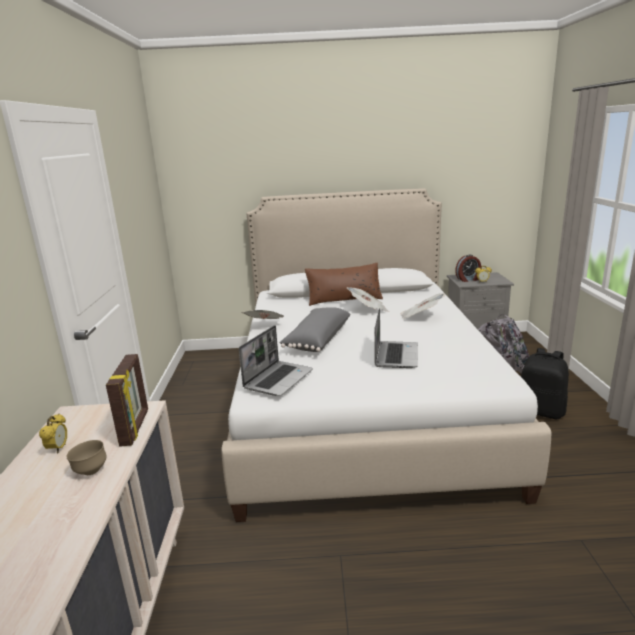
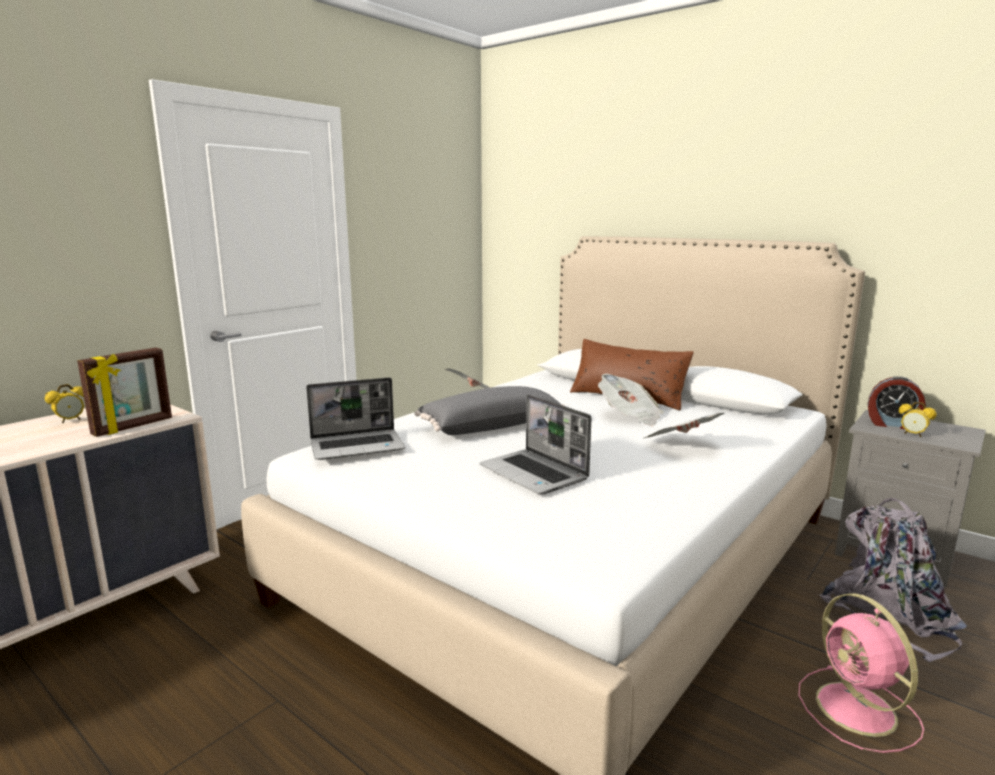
camera: 40 degrees right, 5 degrees down
(90, 471) = (39, 442): brown bowl -> none
(395, 355) = (535, 474): laptop -> laptop turned 90 degrees clockwise
(540, 411) = (858, 711): black backpack -> pink fan

